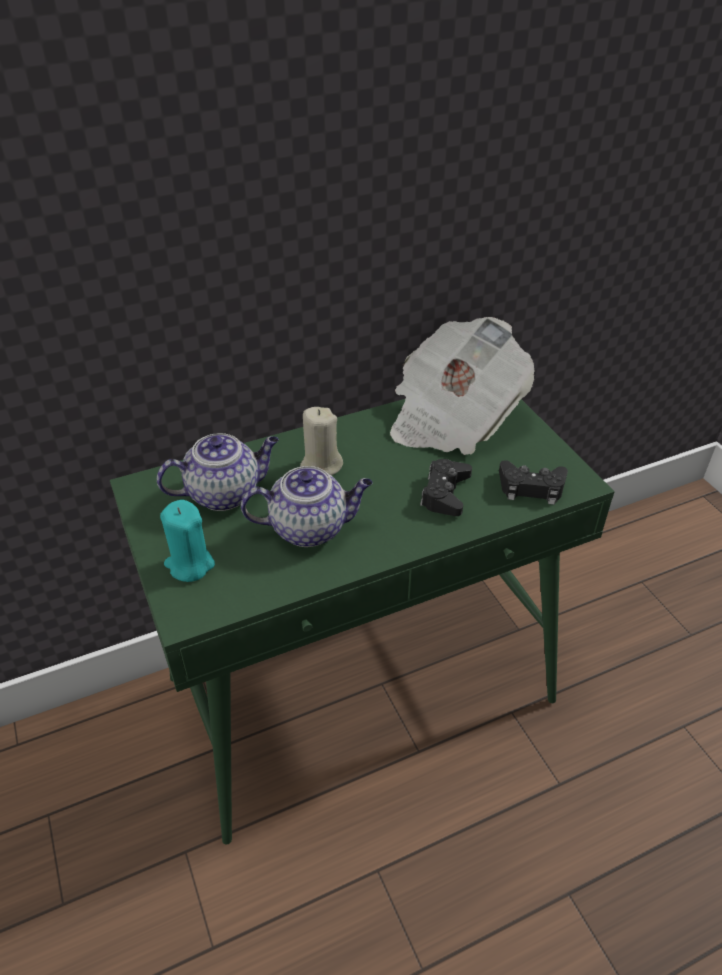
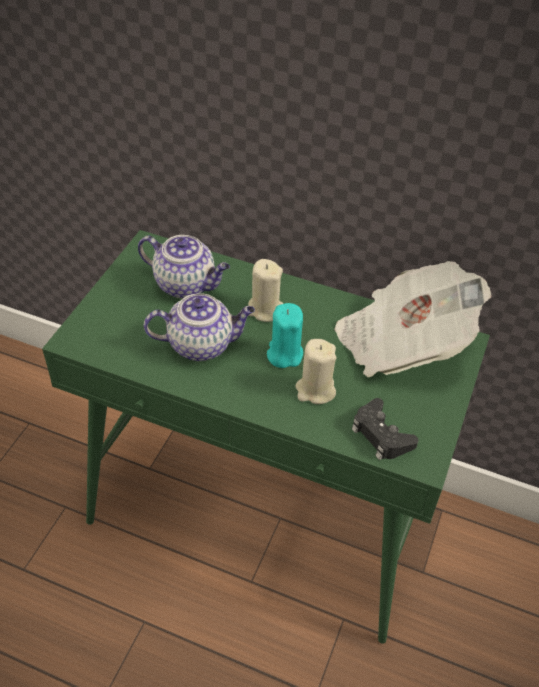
camera: 45 degrees right, 5 degrees up
(190, 564) = (111, 313): turquoise candle -> turquoise candle (284, 354)
(310, 528) = (202, 344): teapot -> teapot turned 45 degrees counterclockwise
(445, 493) = (315, 390): black game controller -> beige candle

